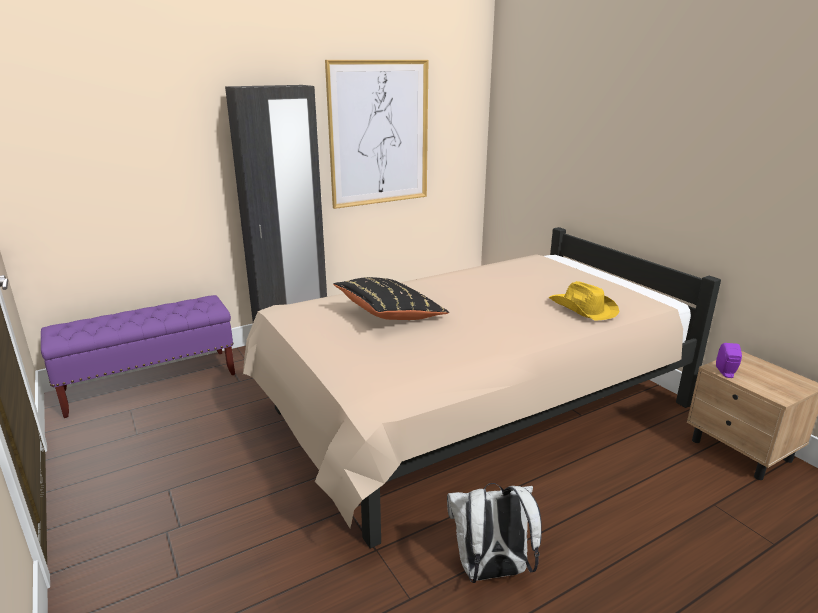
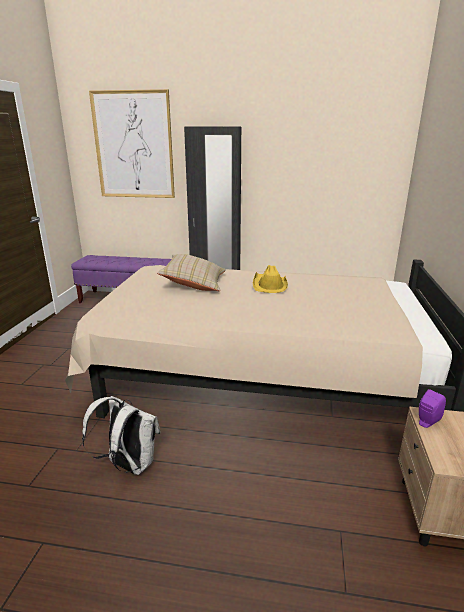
camera: 40 degrees right, 0 degrees up
(379, 134) = (302, 166): picture -> picture (133, 146)
(390, 315) = (194, 284): black pillow -> beige pillow
(582, 308) = (326, 318): yellow hat -> yellow hat (269, 285)

